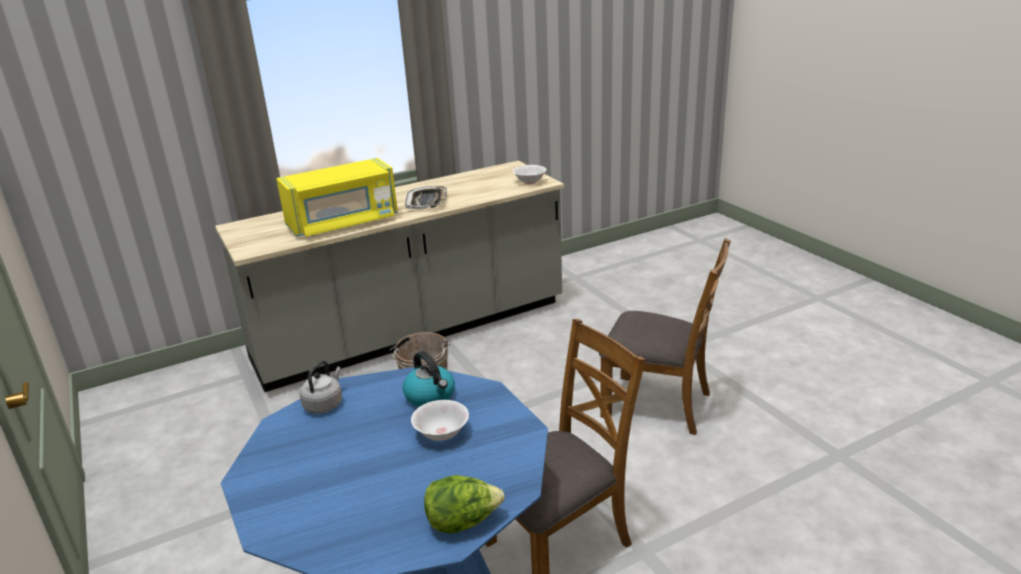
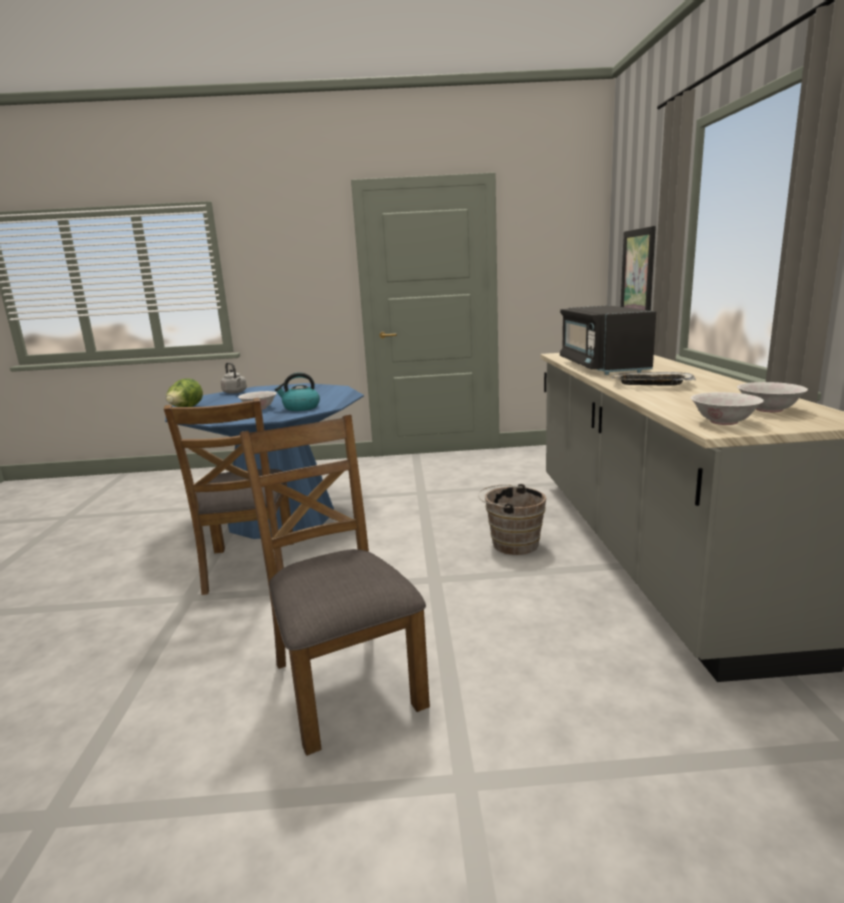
camera: 115 degrees right, 10 degrees down
(123, 156) = (637, 274): none -> picture
(324, 404) = (339, 392): grey kettle -> grey kettle (235, 392)
(343, 223) = (602, 366): yellow microwave -> black microwave
(496, 176) = (768, 409): none -> white bowl
(658, 404) = (345, 683): brown chair -> brown chair turned 105 degrees clockwise

